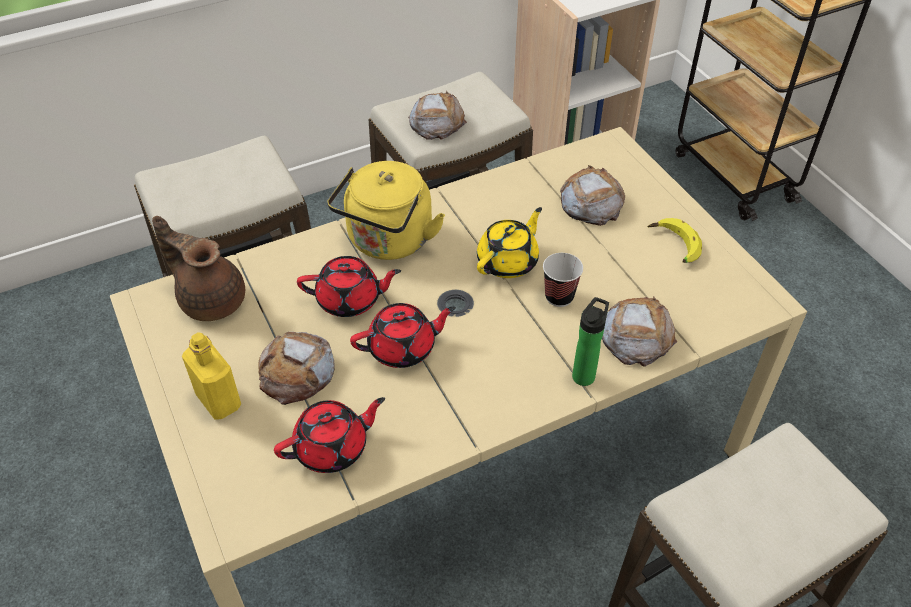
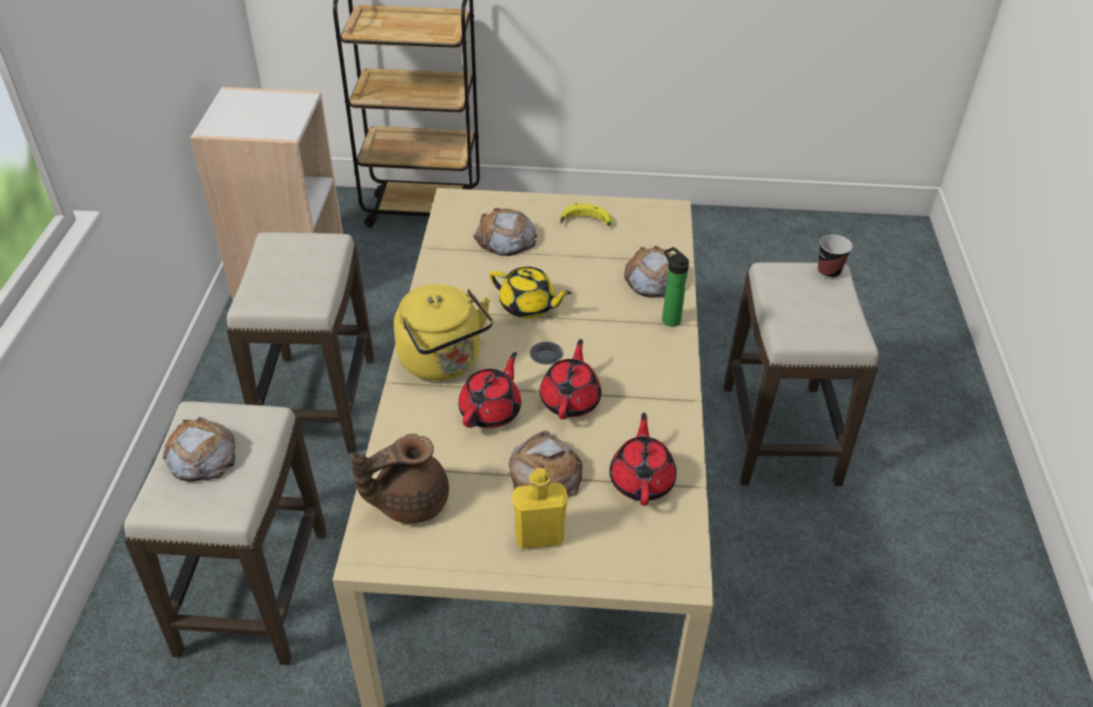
camera: 60 degrees left, 5 degrees down
(436, 122) = (297, 284): bread -> bread (201, 455)
(508, 261) = (528, 306): yellow teapot -> yellow teapot turned 135 degrees clockwise
(559, 297) = (587, 297): cup -> cup (828, 272)

